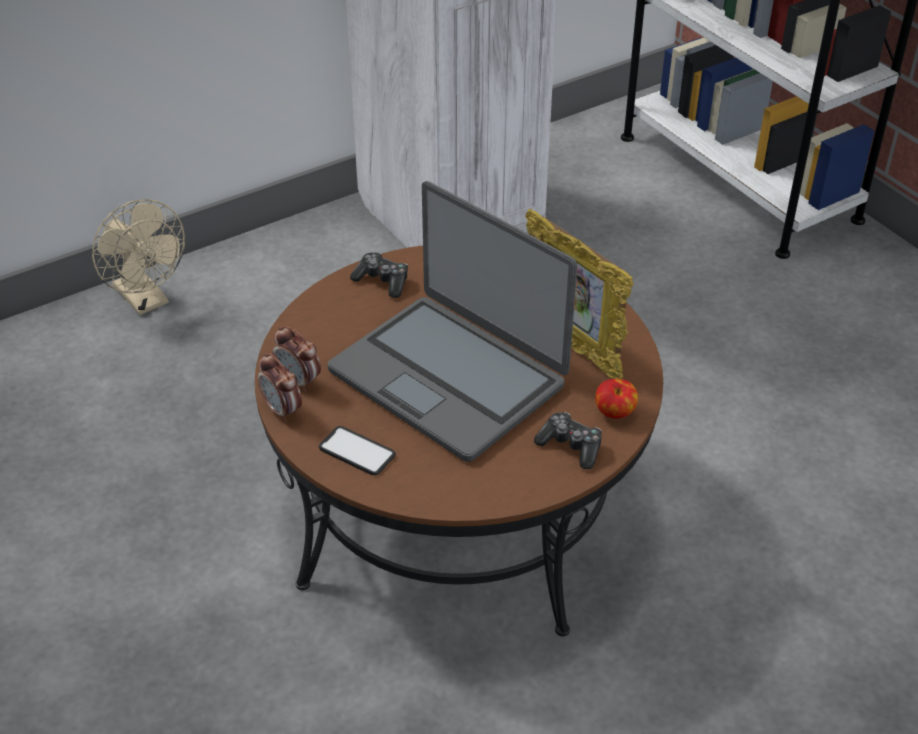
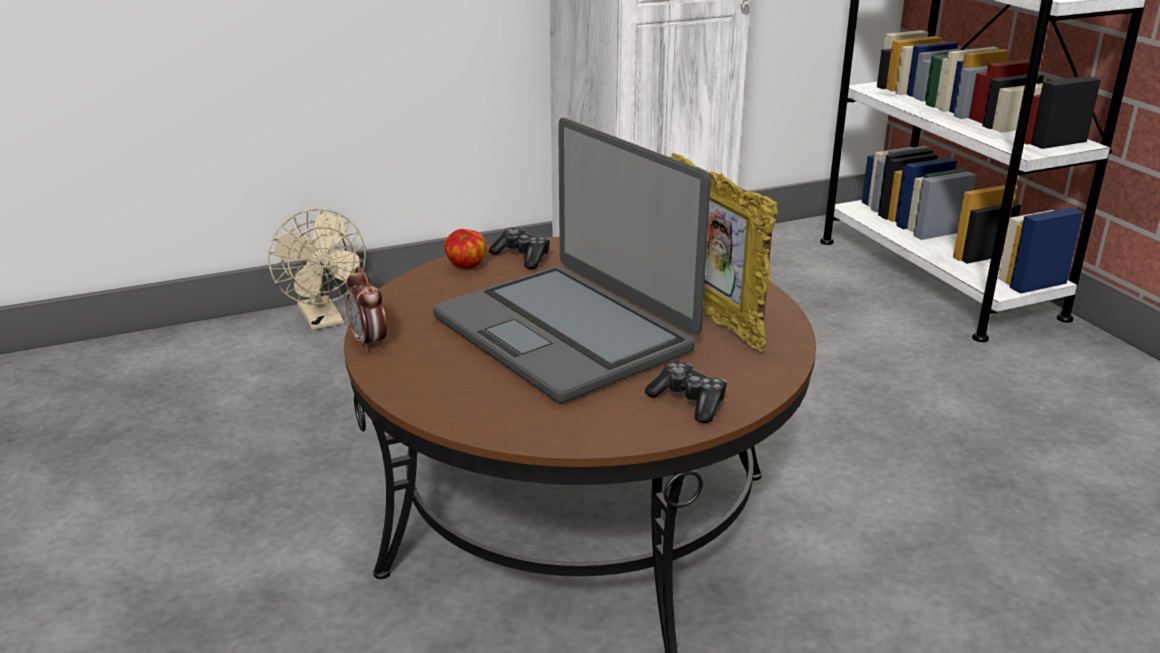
camera: 10 degrees right, 15 degrees down
(299, 381) = (398, 322): alarm clock -> none
(357, 451) = (435, 383): phone -> none
(614, 413) = (750, 378): apple -> apple (466, 266)

